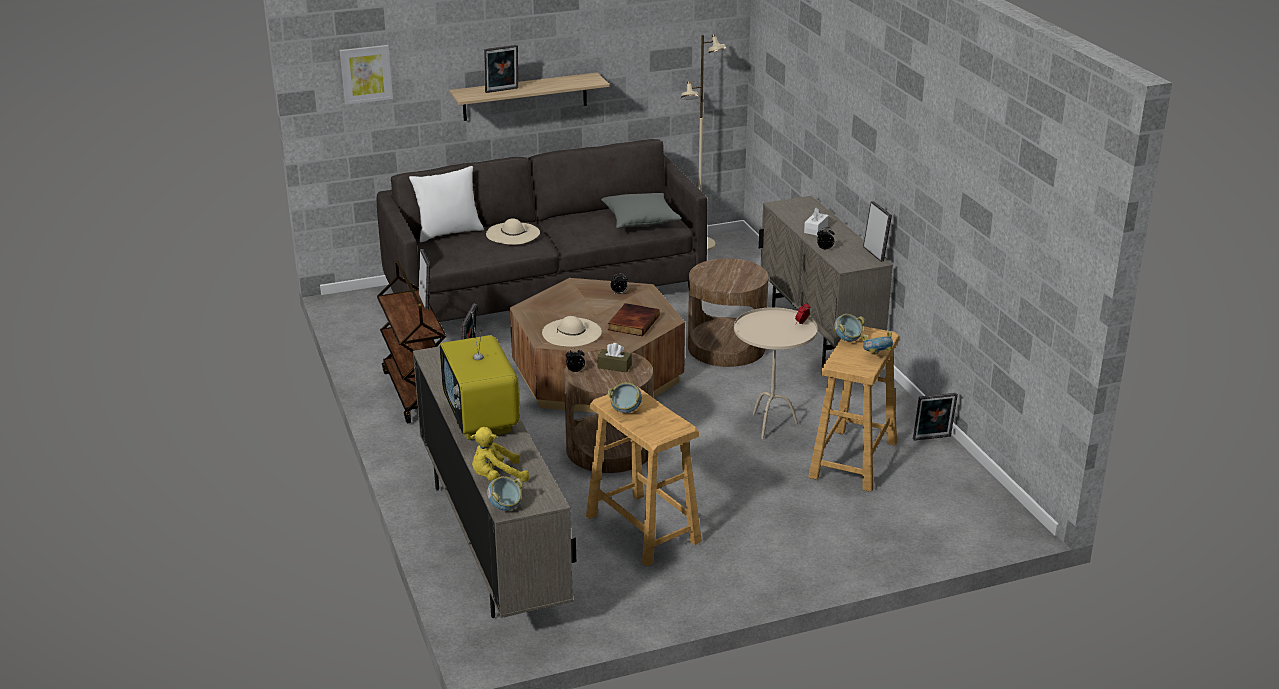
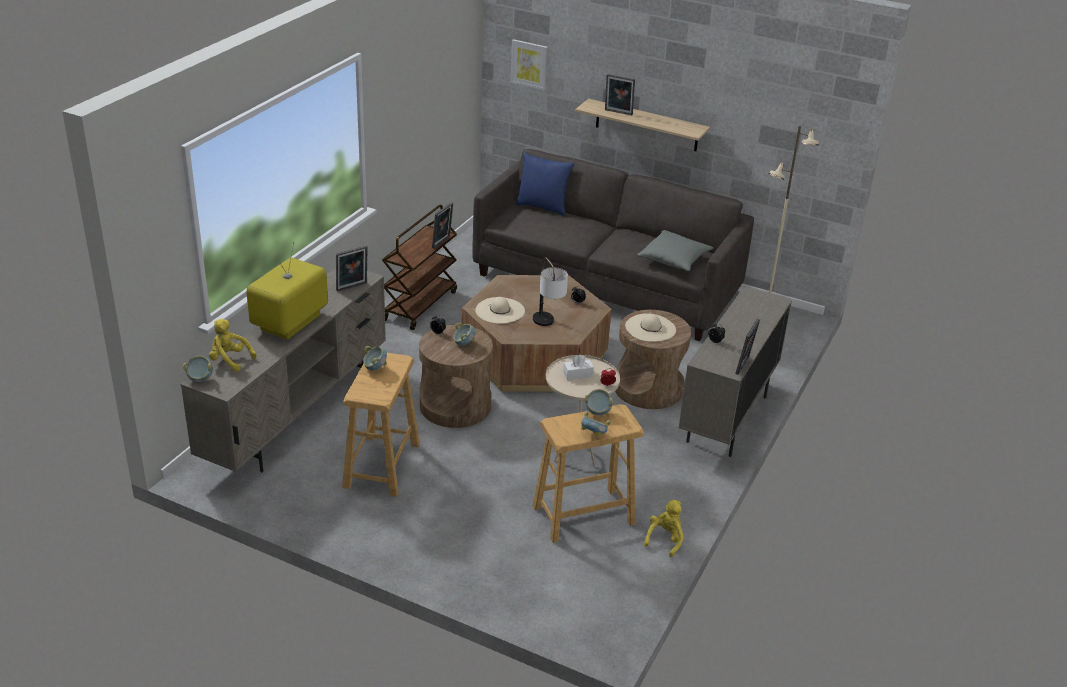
camera: 45 degrees right, 5 degrees up
(448, 233) = (543, 207): white pillow -> blue pillow
(513, 233) = (574, 226): beige hat -> beige hat (650, 328)
(614, 366) = (463, 344): brown tissue box -> bowl
(632, 322) = (547, 325): book -> table lamp
(816, 229) = (739, 325): white tissue box -> white tissue box (578, 374)
(932, 439) = (665, 540): picture frame -> yellow plush toy

